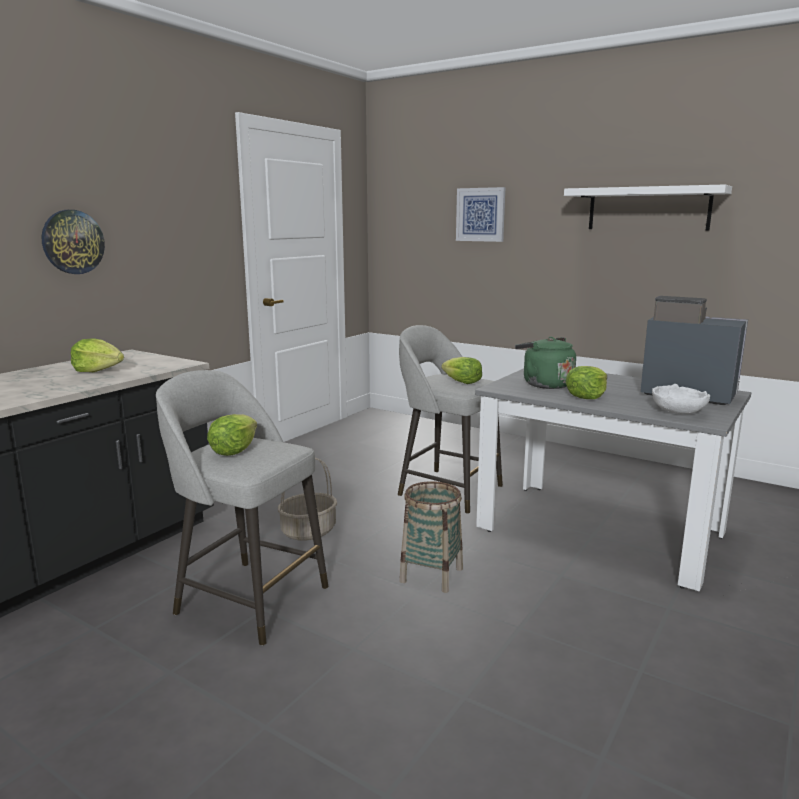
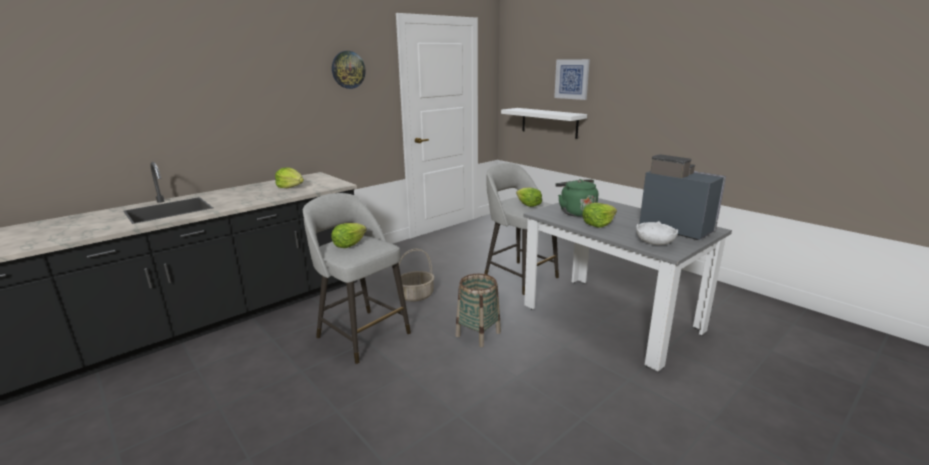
camera: 15 degrees right, 5 degrees up
(72, 242) = (283, 106): wall clock -> wall clock (348, 69)
(648, 209) = (691, 78): white shelf -> white shelf (549, 122)

